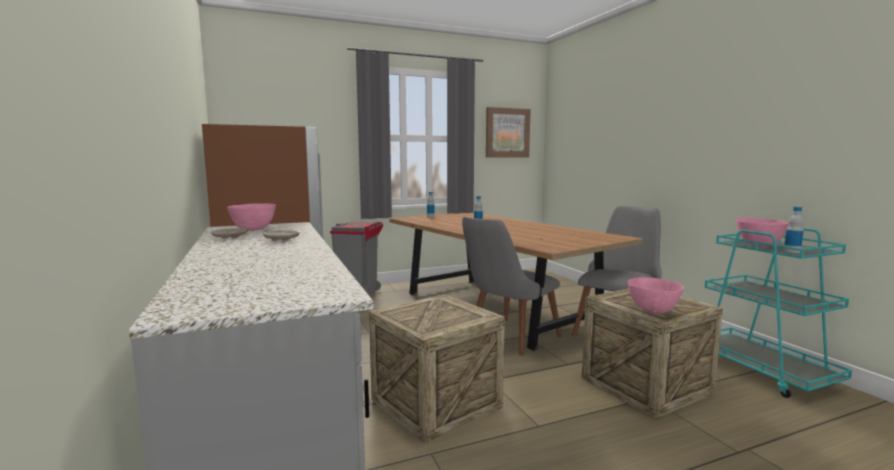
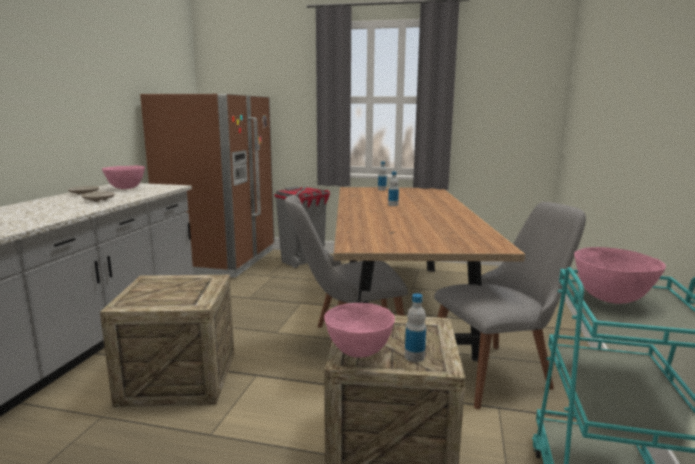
camera: 35 degrees right, 5 degrees up
(507, 133) = (507, 91): picture -> none
(792, 251) = (621, 322): bottle -> bottle (414, 356)

